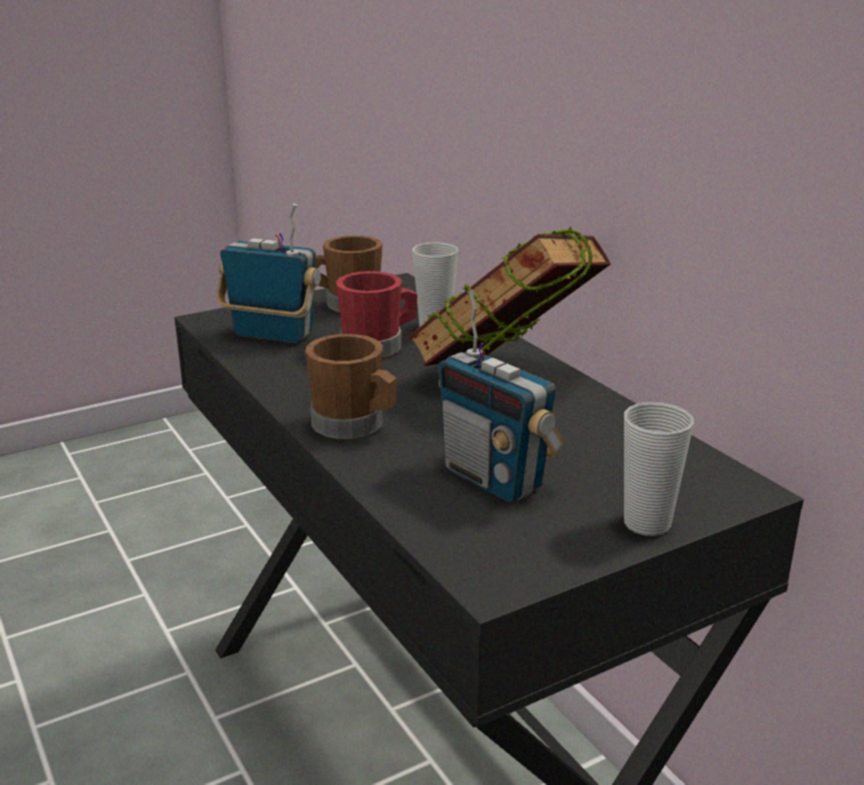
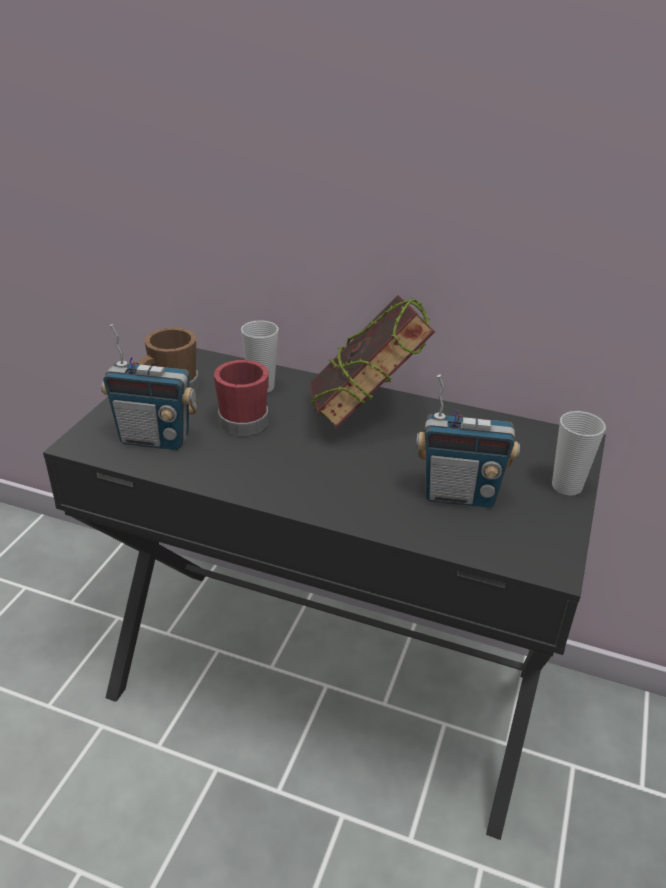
camera: 40 degrees left, 10 degrees up
(273, 335) = (155, 439): radio -> radio turned 150 degrees counterclockwise
(354, 426) = (327, 493): brown mug -> none

